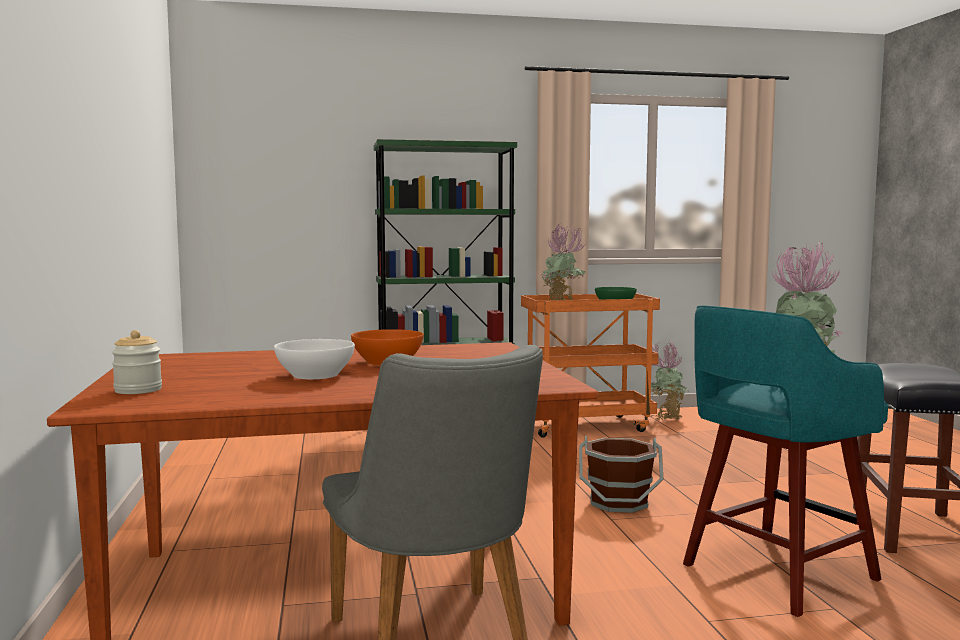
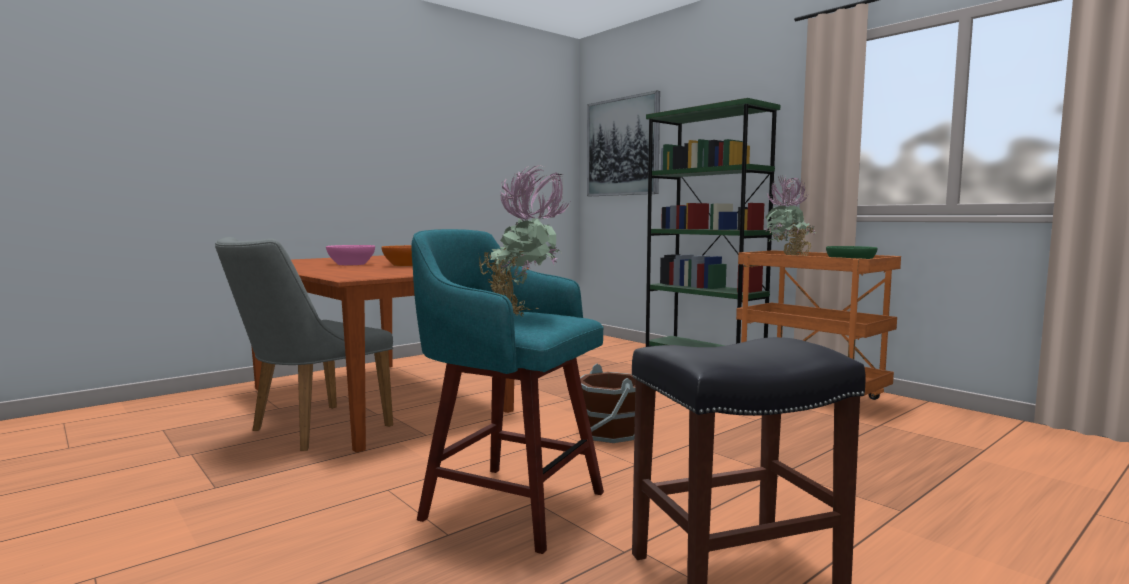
camera: 60 degrees right, 0 degrees up
(138, 390) = (294, 260): jar -> none
(271, 168) = (622, 147): none -> picture
(315, 375) = (351, 264): white bowl -> pink bowl
(665, 418) = (924, 414): potted plant -> none

